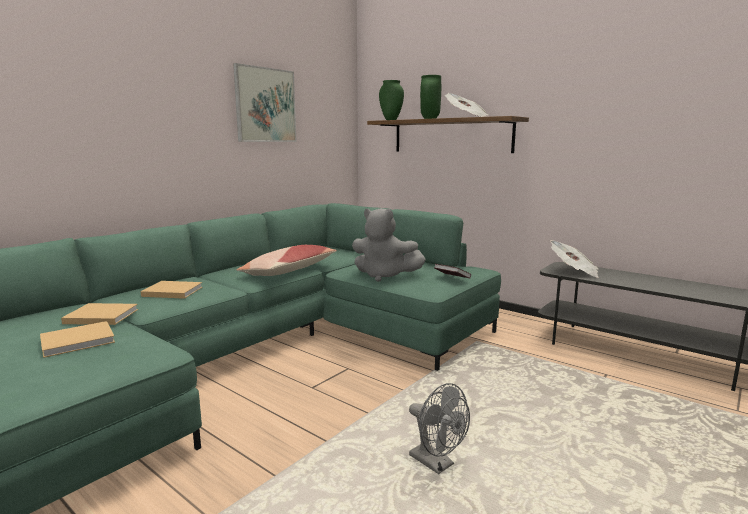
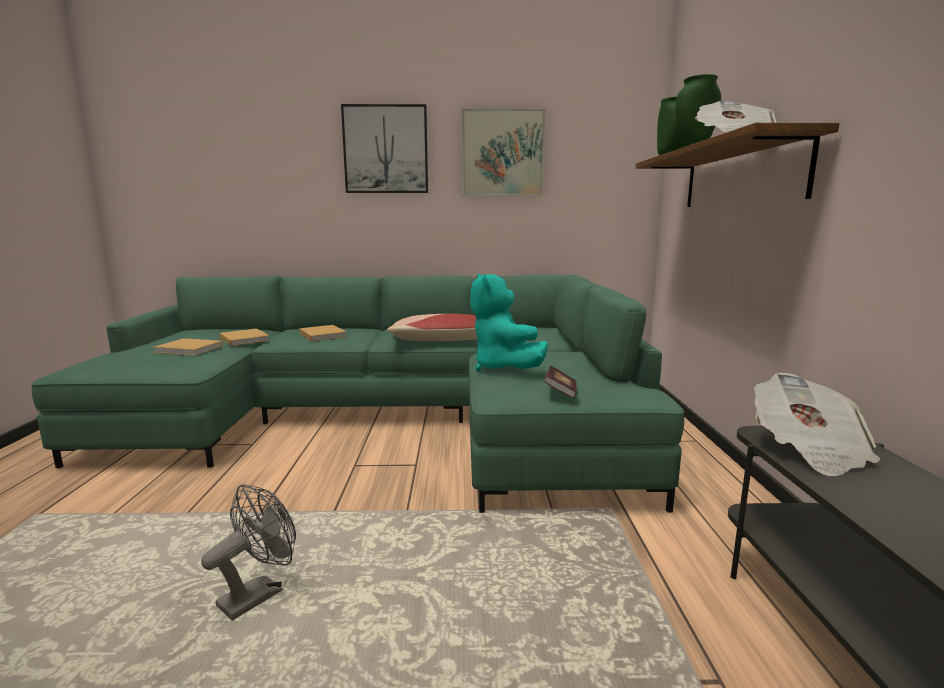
camera: 50 degrees right, 0 degrees up
(169, 95) = (386, 150): none -> picture
(384, 276) = (504, 368): grey plush toy -> turquoise plush toy
(437, 464) = (259, 593): grey fan -> grey fan turned 150 degrees counterclockwise

